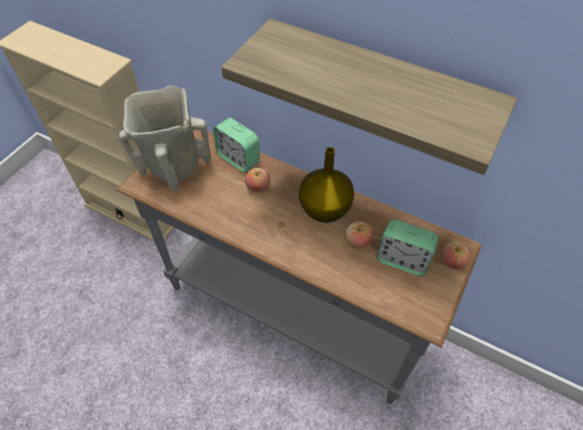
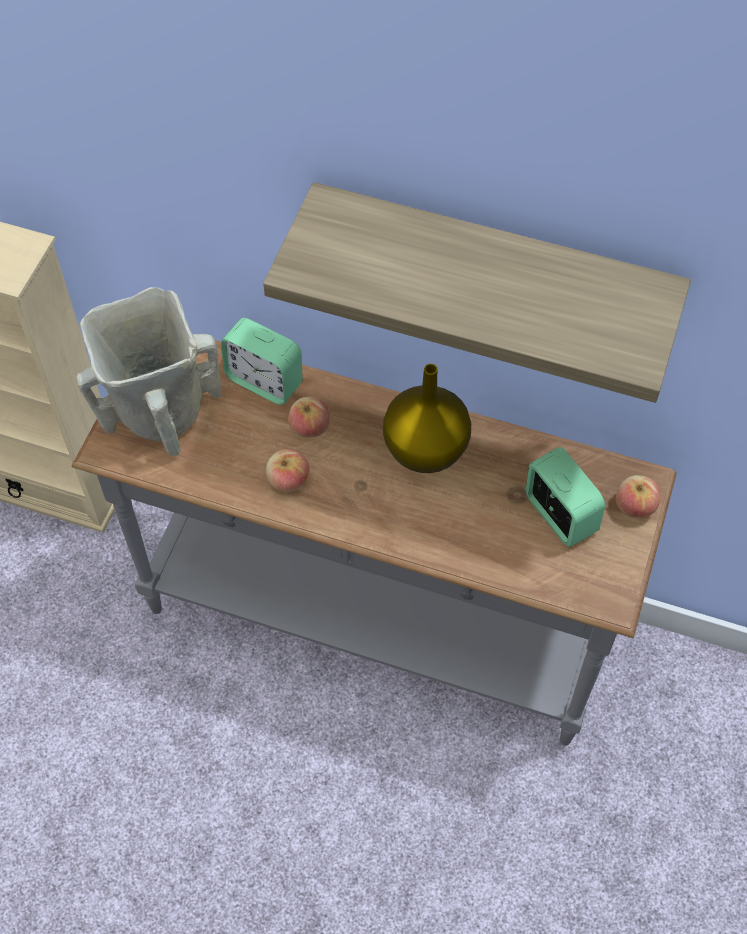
camera: 10 degrees left, 5 degrees up
(357, 241) = (486, 496): apple -> apple (288, 481)
(402, 260) = (559, 515): alarm clock -> alarm clock turned 135 degrees counterclockwise

